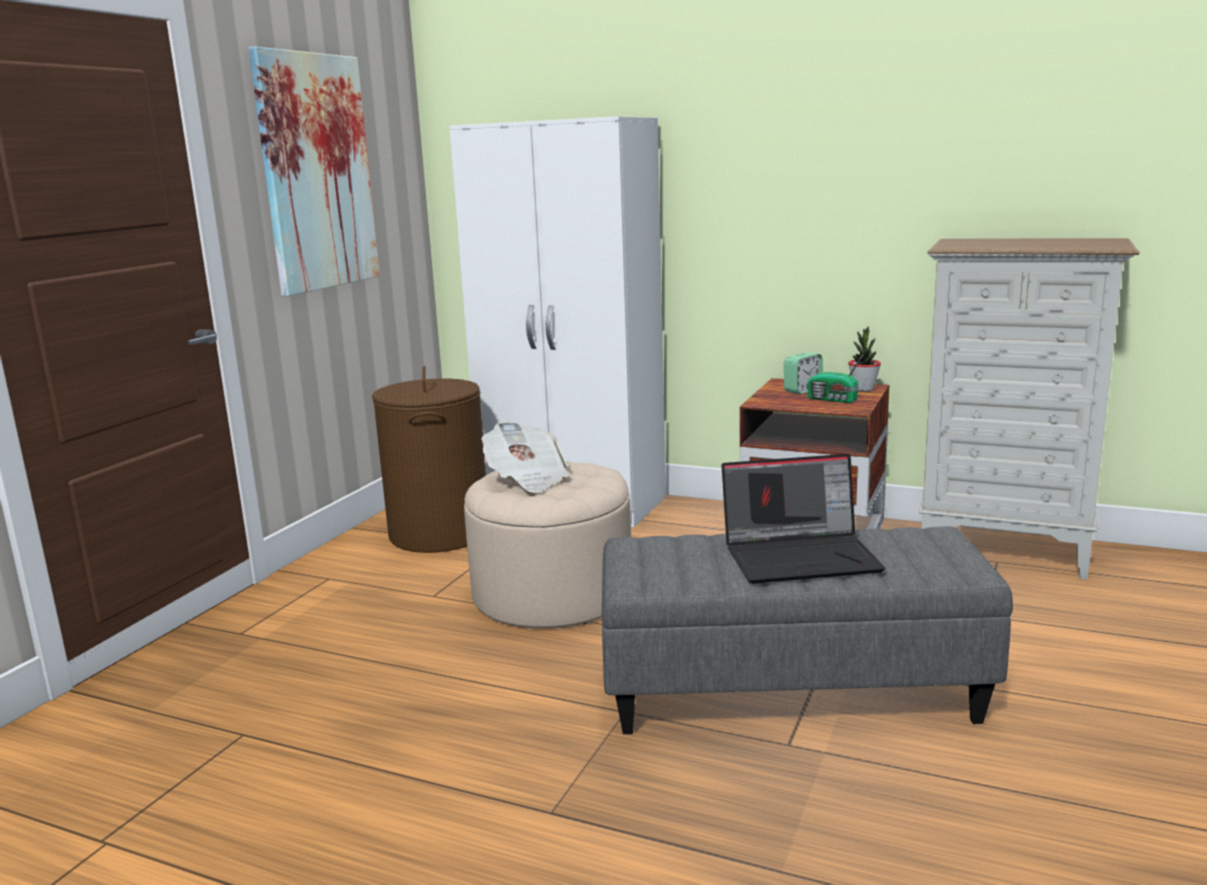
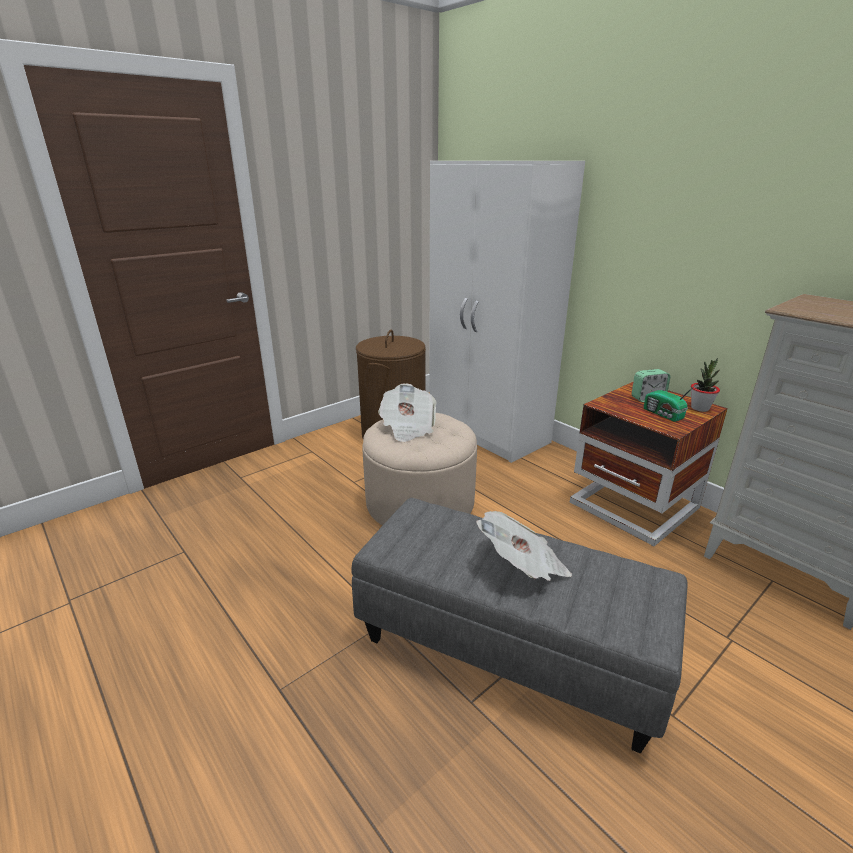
camera: 25 degrees right, 10 degrees up
(317, 173) = (342, 191): picture -> none
(802, 556) = (522, 566): laptop -> newspaper

